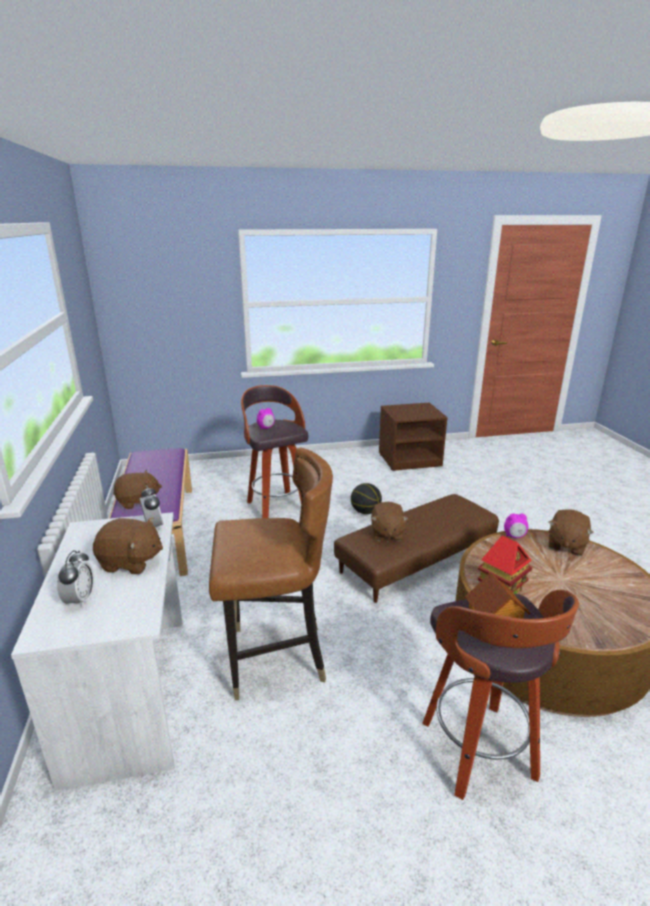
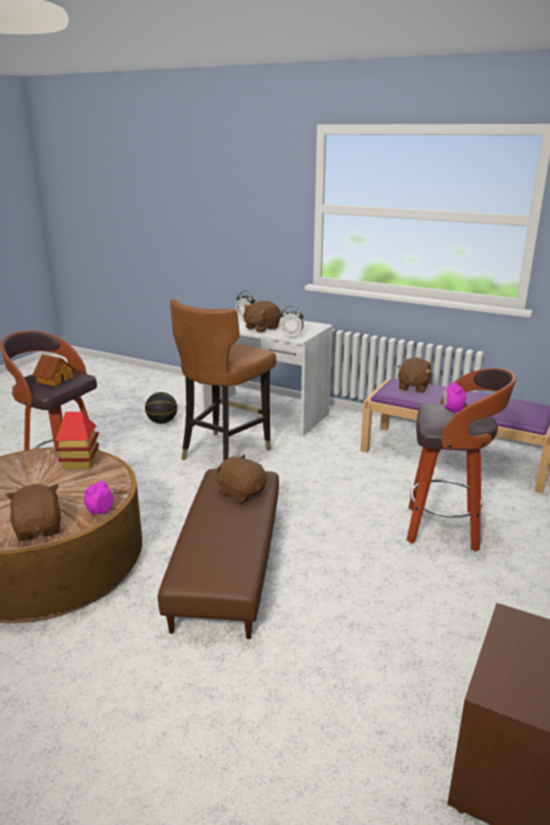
camera: 130 degrees right, 0 degrees up
(365, 512) = (363, 585): basketball -> basketball (162, 422)

